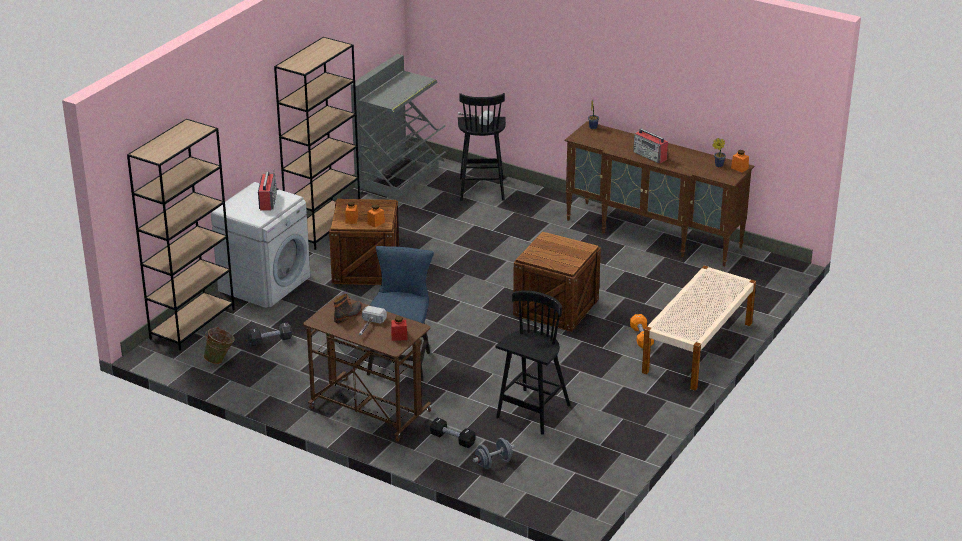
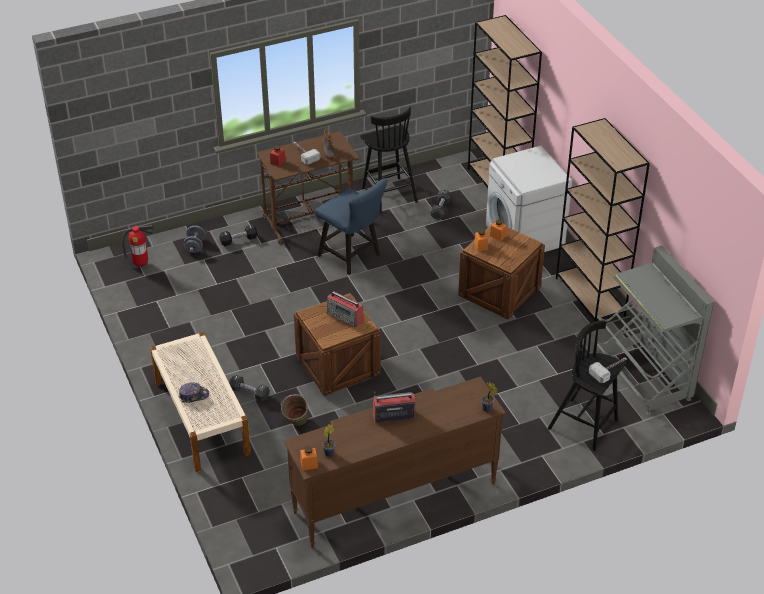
camera: 125 degrees right, 10 degrees up
(220, 360) = (437, 181): green bucket -> green bucket (296, 424)
(268, 201) = (531, 174): radio -> radio (345, 317)
(532, 413) = (225, 288): black stool -> black stool (388, 193)
(561, 484) = (141, 264): none -> fire extinguisher
(641, 337) = (249, 393): orange dumbbell -> black dumbbell
(717, 298) = (193, 395): none -> cap

